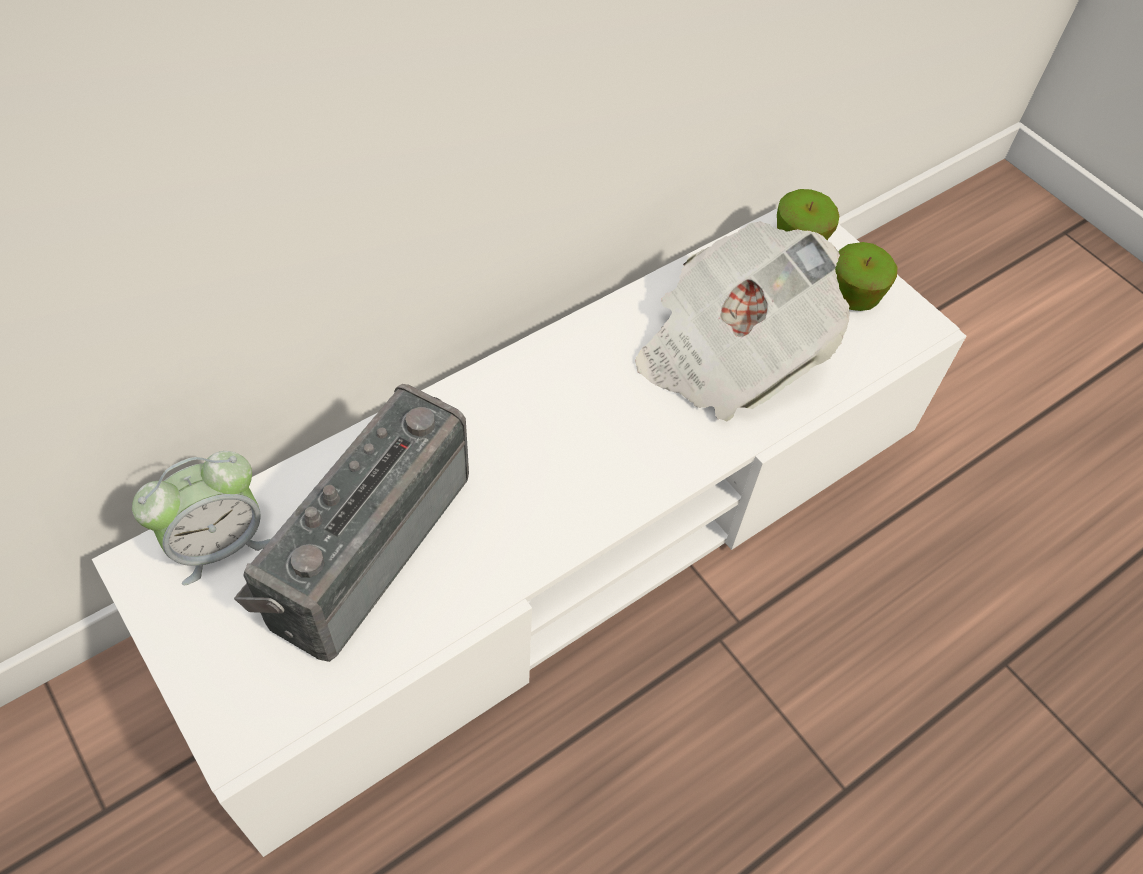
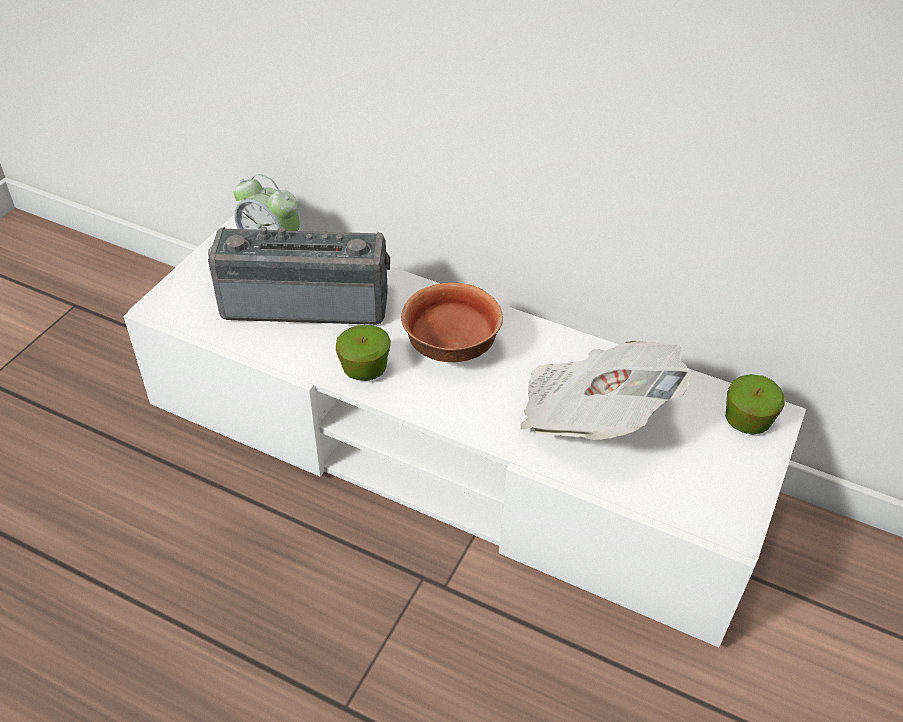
camera: 65 degrees right, 10 degrees down
(554, 428) = (450, 349): none -> bowl
(854, 296) = (722, 474): apple -> apple (364, 369)

